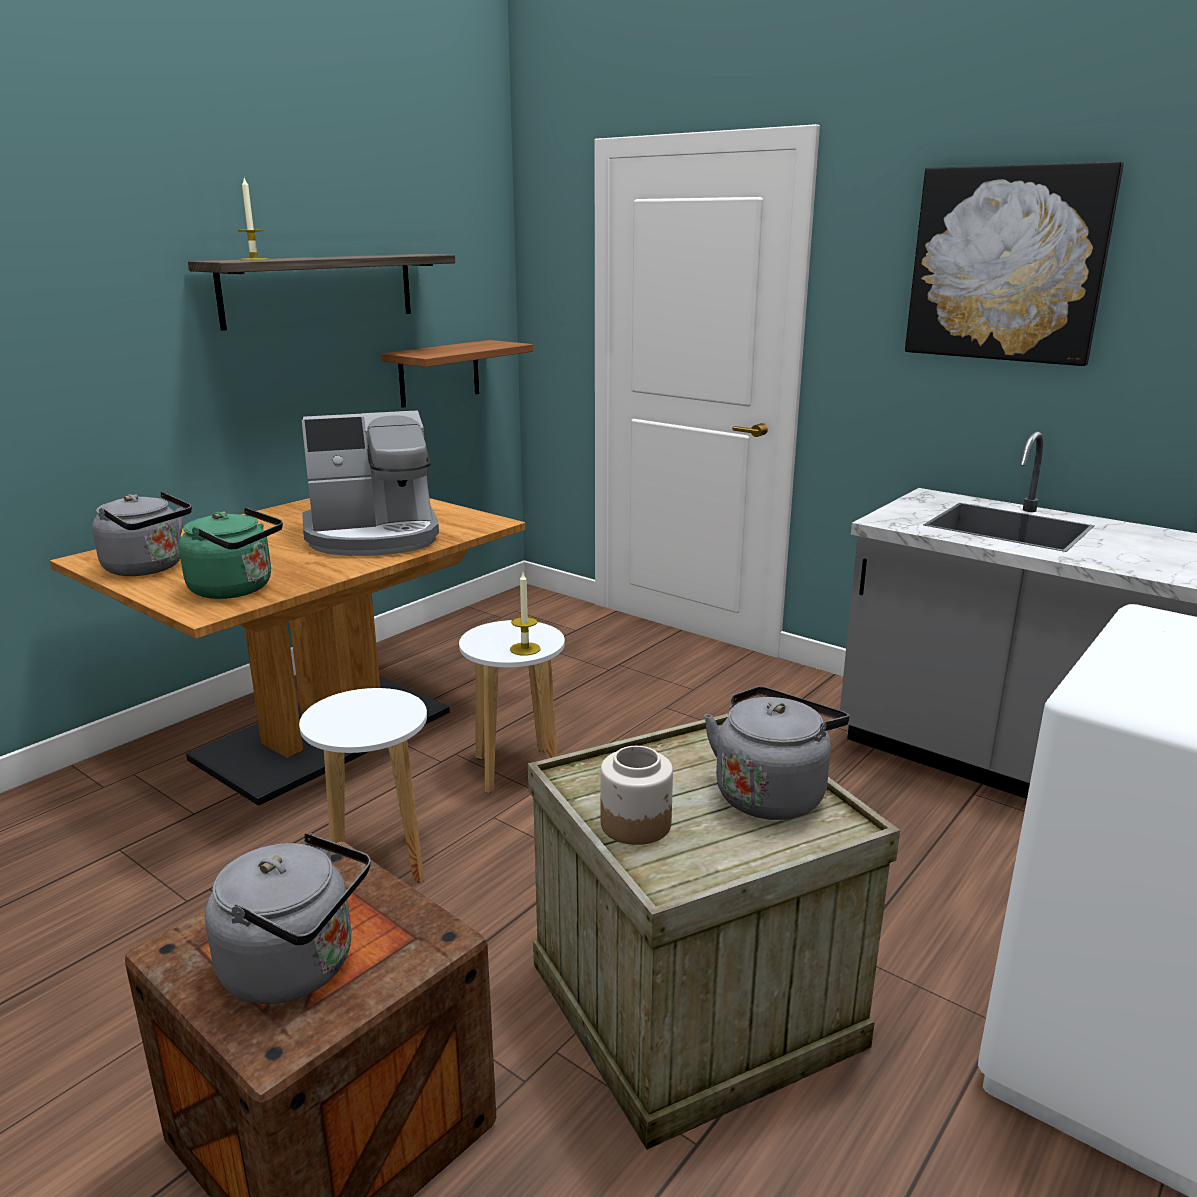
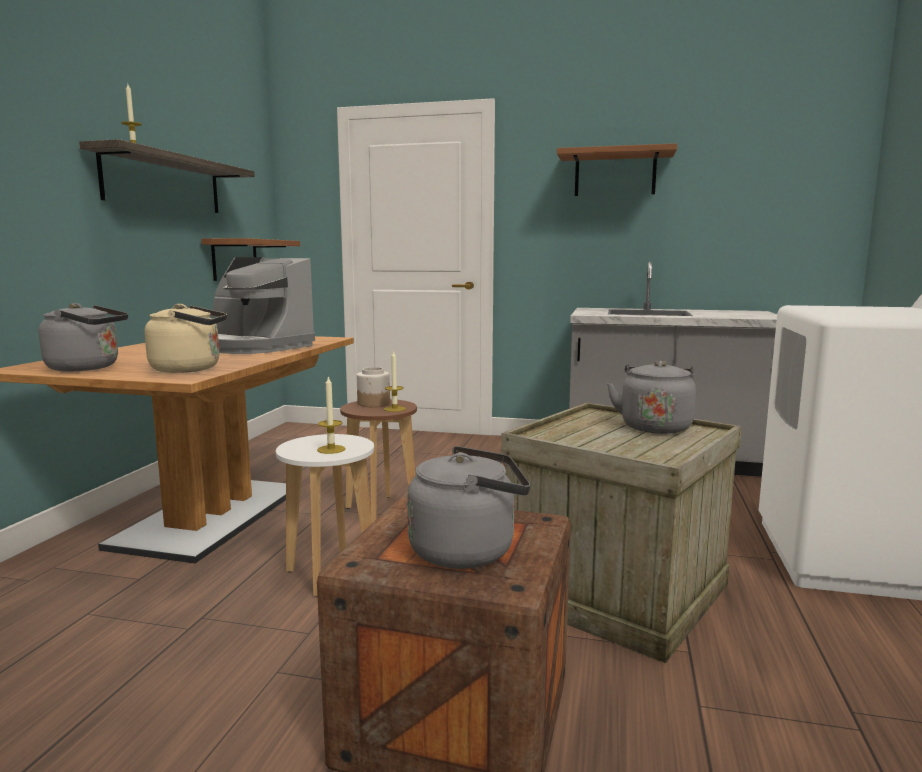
camera: 25 degrees left, 10 degrees down
(236, 589) = (191, 369): green kettle -> beige kettle
(362, 723) = (331, 449): none -> candle
(374, 536) = (254, 347): coffee machine -> coffee machine turned 75 degrees clockwise
(516, 770) = (381, 509): white stool -> brown stool
(636, 824) = (604, 446): jar -> jar (374, 403)
(1007, 264) = (615, 174): picture -> shelf

